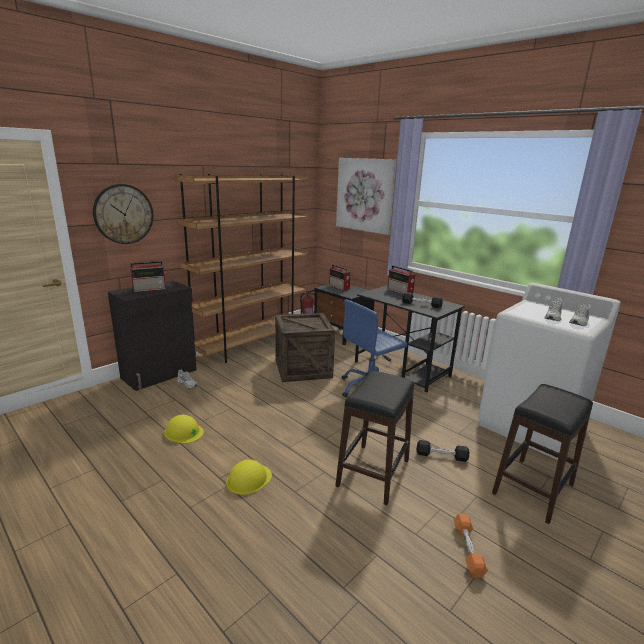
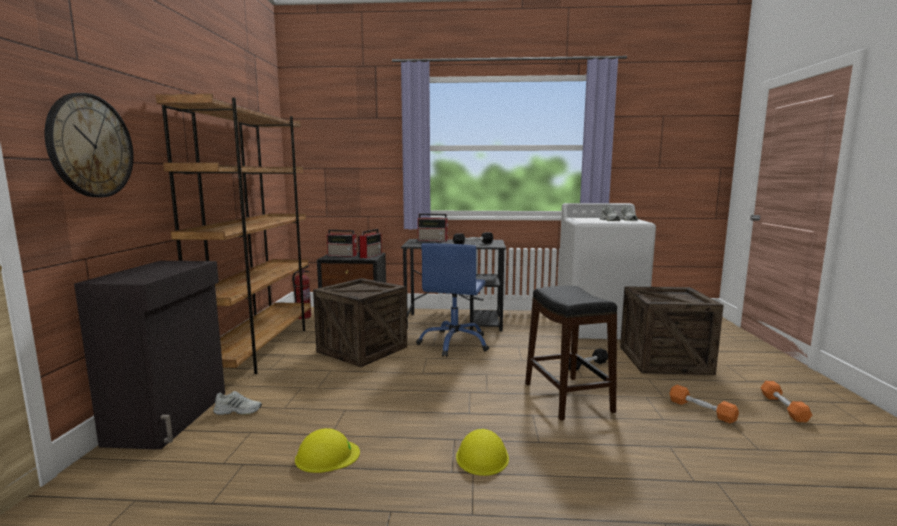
camera: 40 degrees left, 10 degrees down
(150, 289) = (152, 270): radio -> radio (371, 255)
(365, 195) = (357, 146): picture -> none
(534, 489) = (664, 360): black stool -> crate
(570, 605) = (783, 408): none -> orange dumbbell

